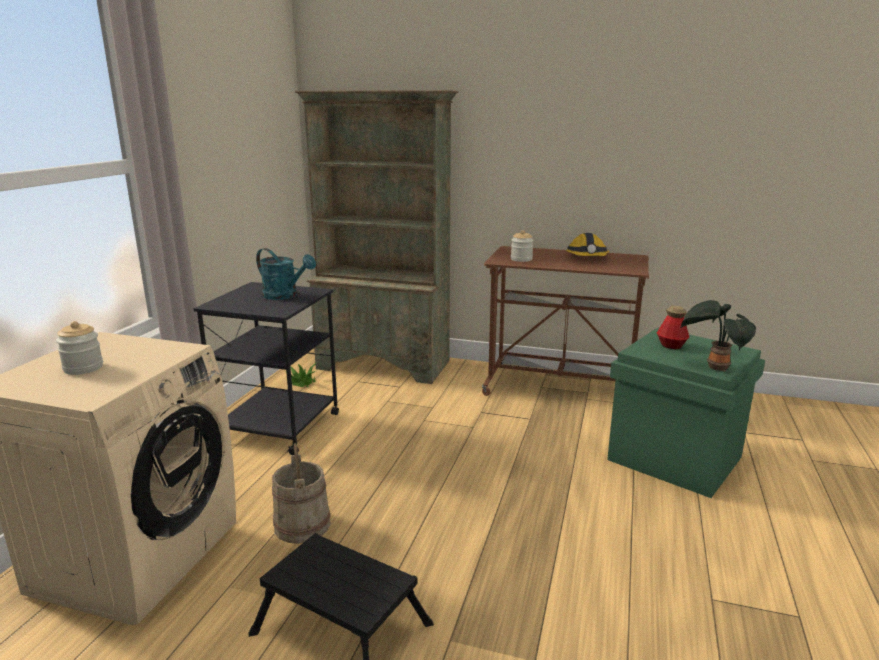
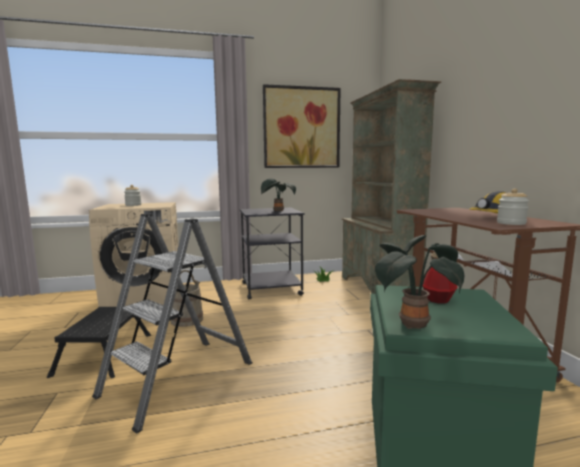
camera: 60 degrees right, 10 degrees down
(228, 134) = (301, 128): none -> picture
(285, 296) = (277, 211): turquoise watering can -> potted plant
(481, 561) = (180, 377): none -> grey step ladder
(521, 259) = (432, 211): jar -> jar (511, 223)

